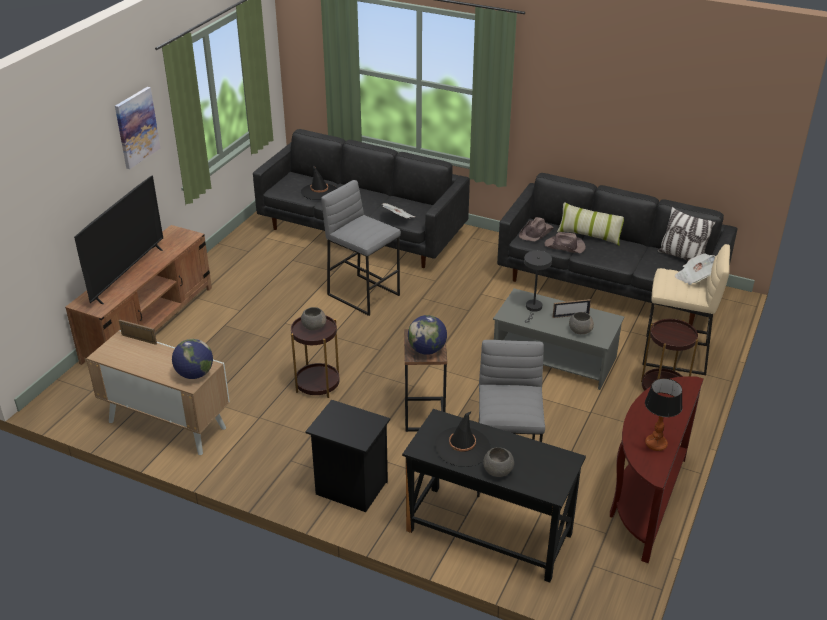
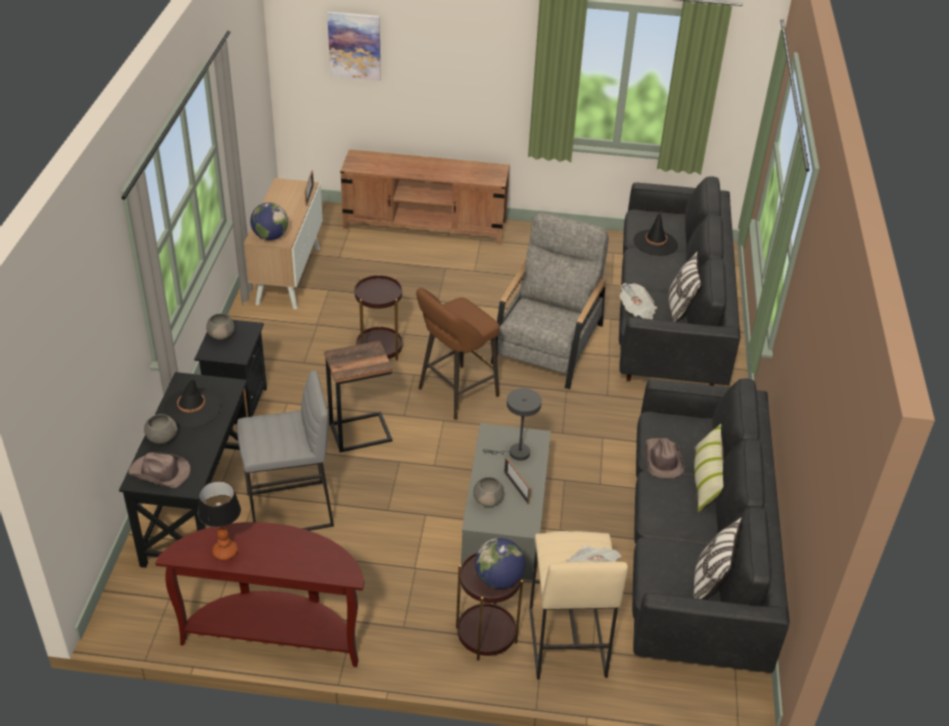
camera: 70 degrees right, 5 degrees up
(127, 274) = (412, 165): television -> none
(136, 127) = (493, 50): picture -> picture (354, 45)
(313, 326) = (383, 290): grey bowl -> grey bowl (221, 334)
(364, 294) = (548, 346): grey stool -> grey armchair
(399, 353) = (454, 394): none -> brown stool
(405, 201) = (679, 309): none -> pillow
(427, 350) = (348, 362): globe -> globe (498, 579)
(536, 232) = (680, 429): brown hat -> brown hat (160, 473)

